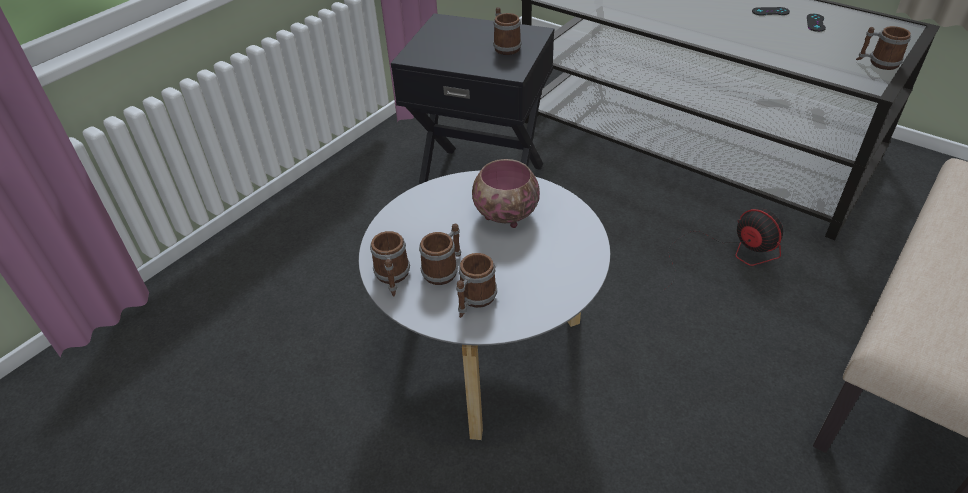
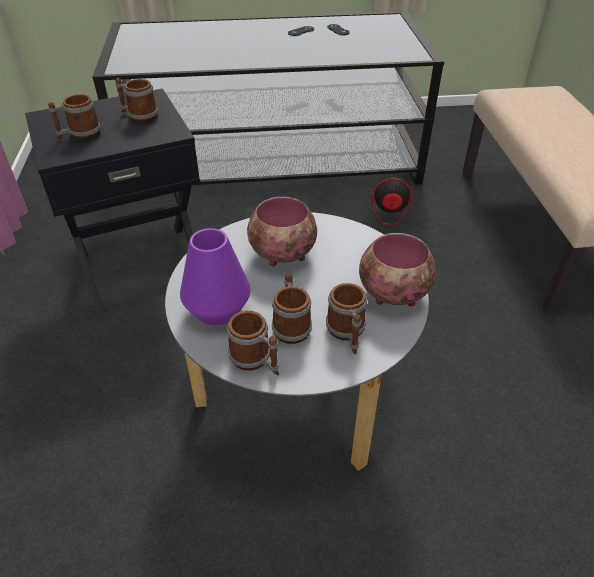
camera: 45 degrees left, 0 degrees up
(412, 228) = (218, 309): none -> purple vase
(547, 295) = (392, 295): none -> bowl
(878, 63) = (406, 42): mug -> mug (79, 135)

